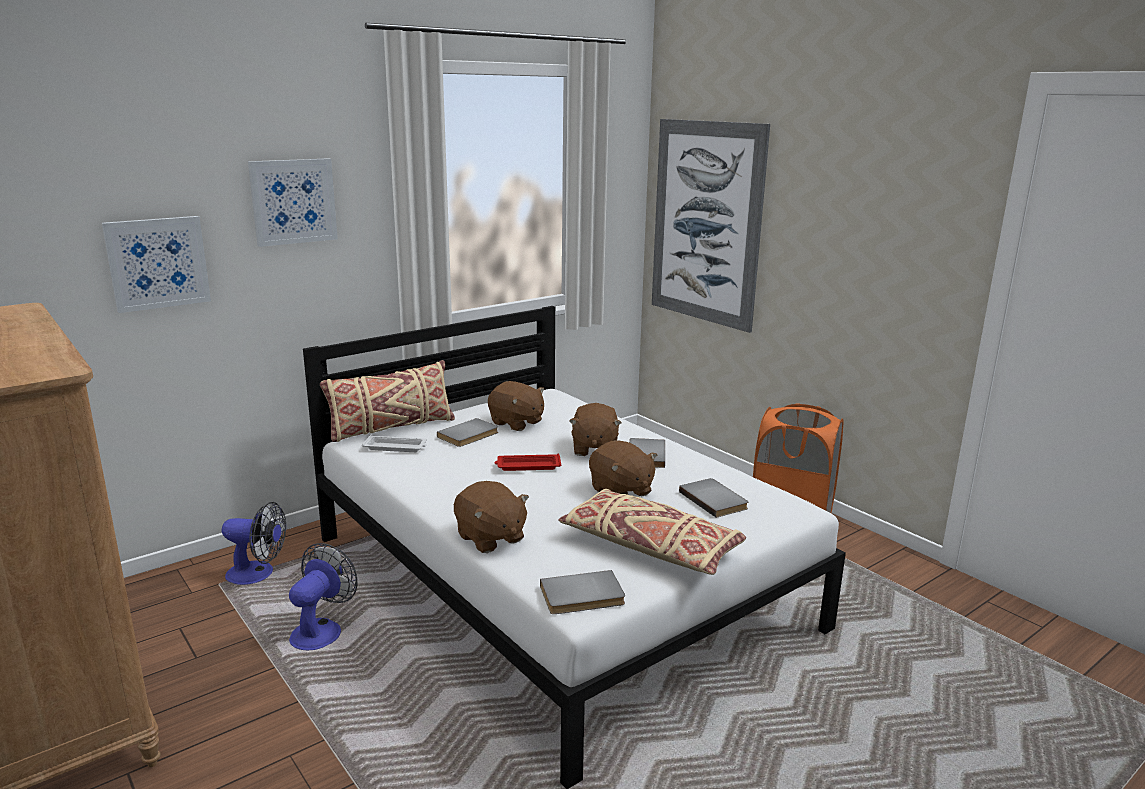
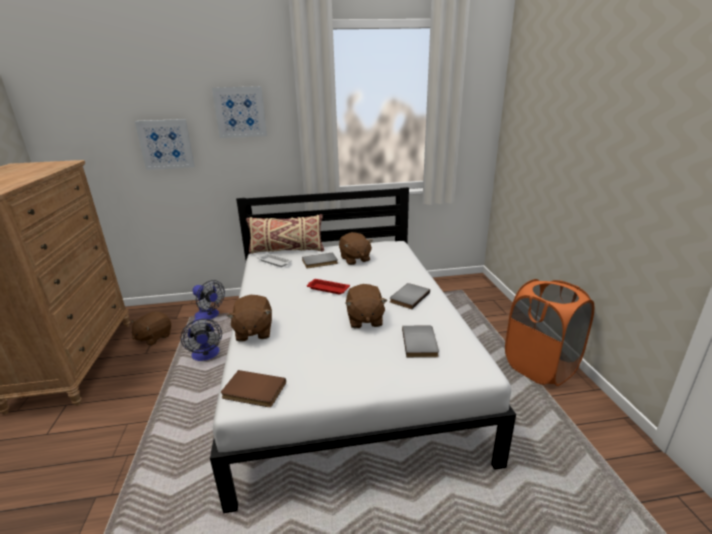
camera: 30 degrees right, 5 degrees up
(321, 629) = (206, 356): fan -> fan turned 105 degrees clockwise
(582, 597) = (253, 391): grey book -> brown book
(594, 449) = (381, 285): brown plush toy -> brown plush toy (154, 337)
(651, 547) = (337, 368): beige pillow -> none
(706, 223) = (530, 135): picture -> none

